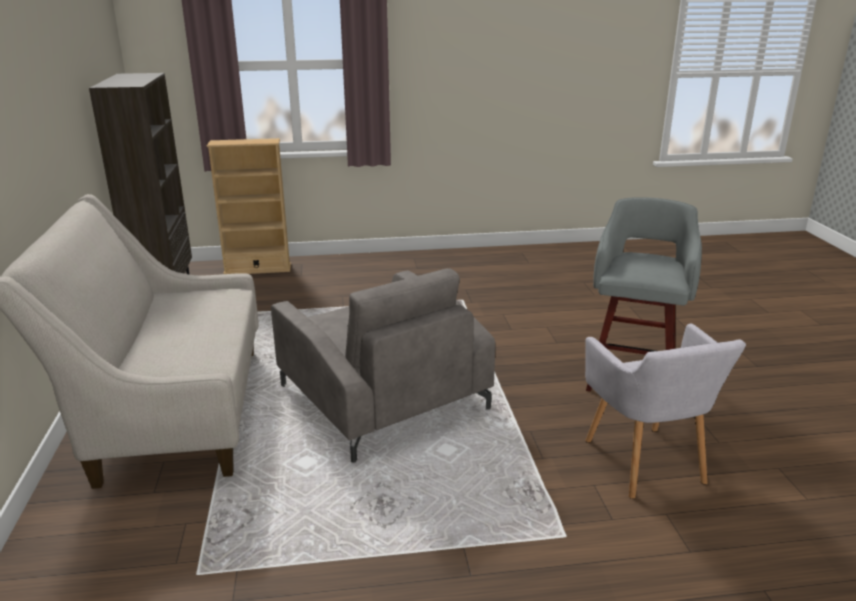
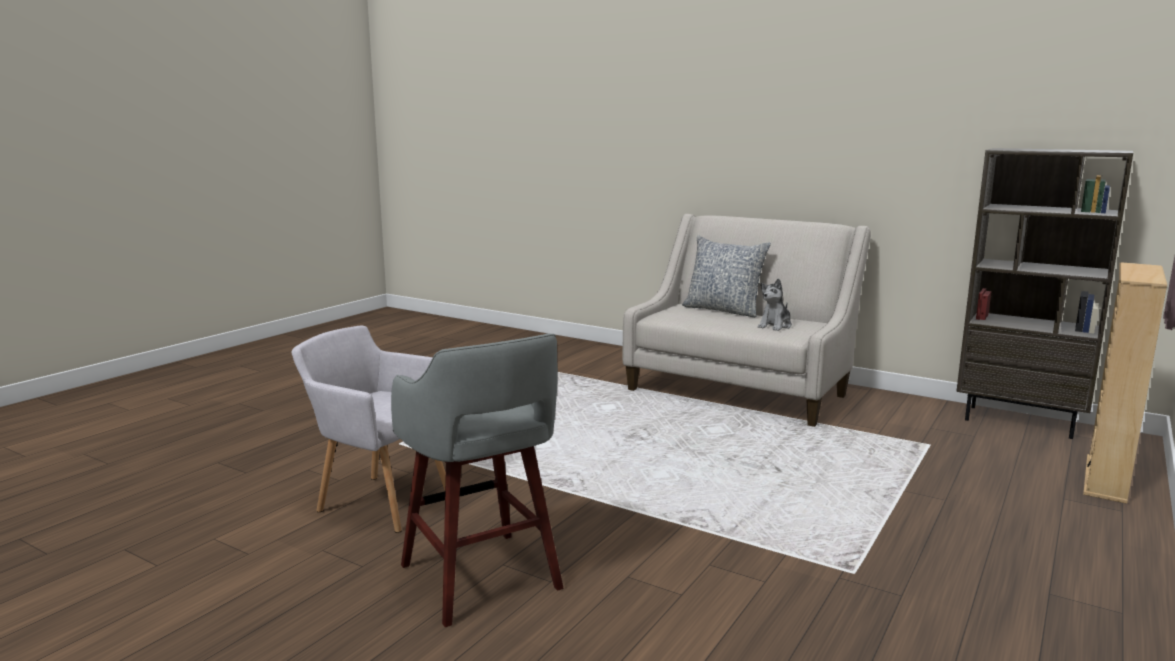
camera: 130 degrees right, 10 degrees down
(136, 346) = (723, 310): none -> pillow
(195, 307) = (775, 326): none -> plush toy
(382, 396) = (656, 449): grey armchair -> none

